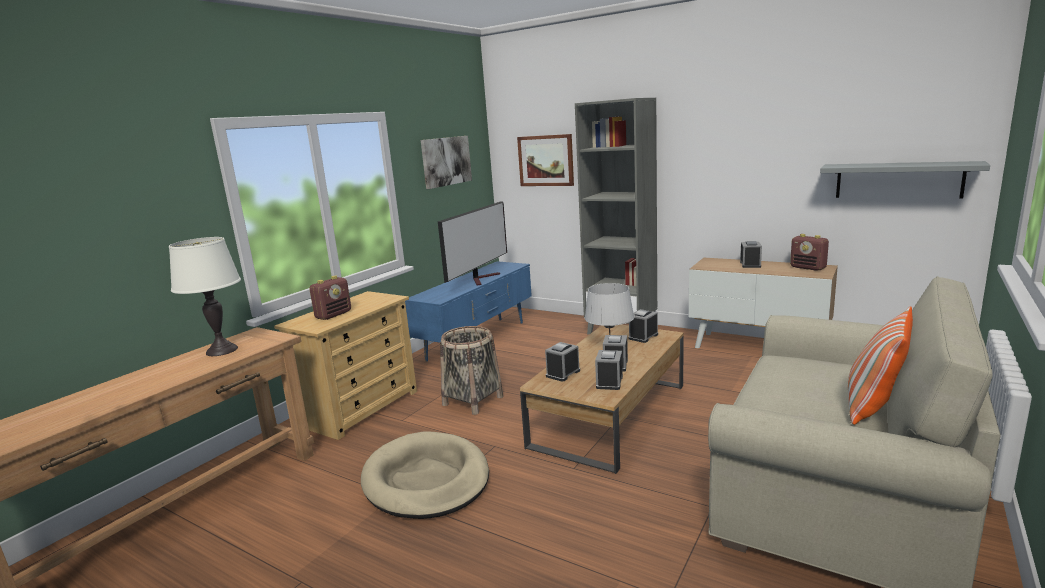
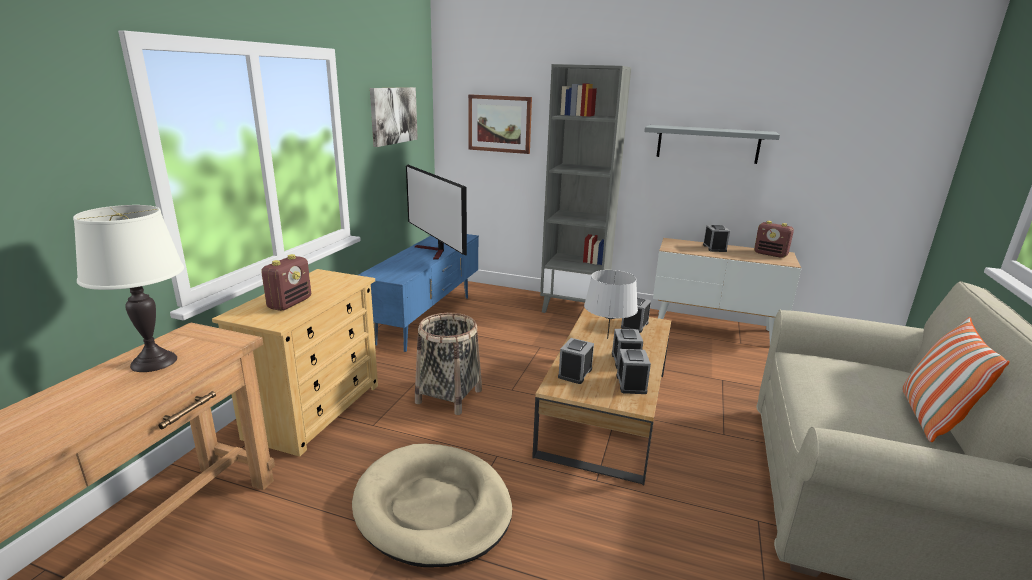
camera: 15 degrees left, 5 degrees up
(482, 278) = (435, 252): television -> television turned 135 degrees clockwise
(898, 180) = (860, 174): grey shelf -> grey shelf (707, 144)

